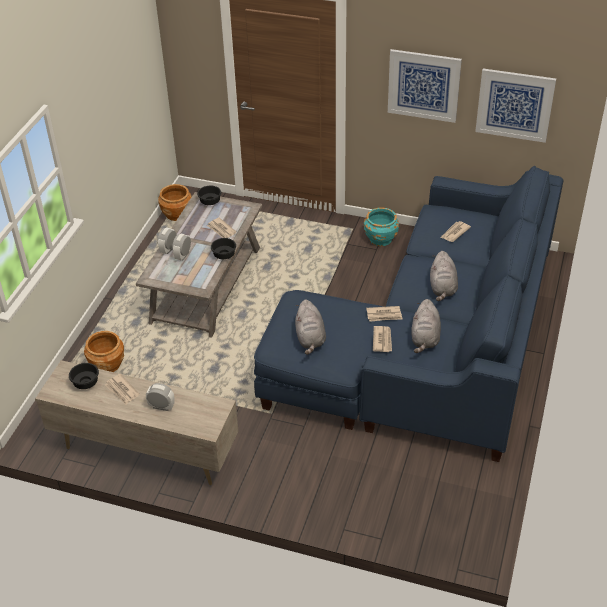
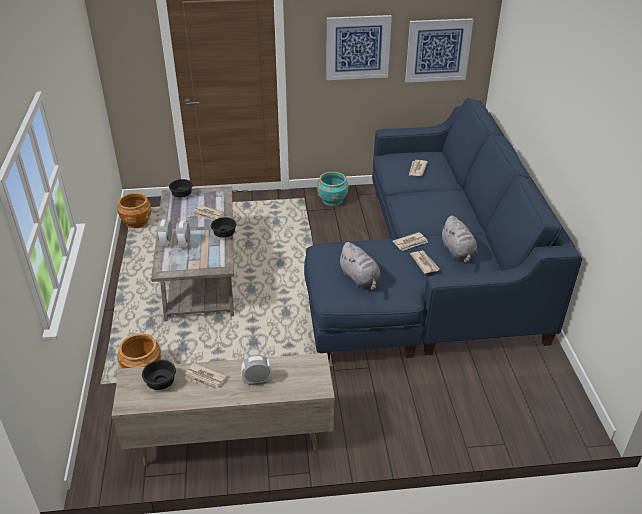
camera: 25 degrees left, 5 degrees down
(442, 288) = (440, 211): grey plush toy -> none

